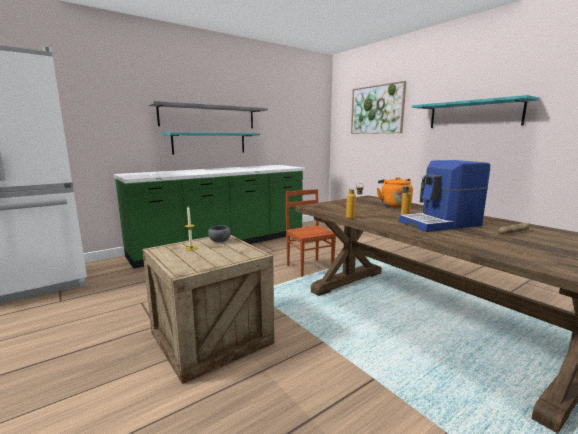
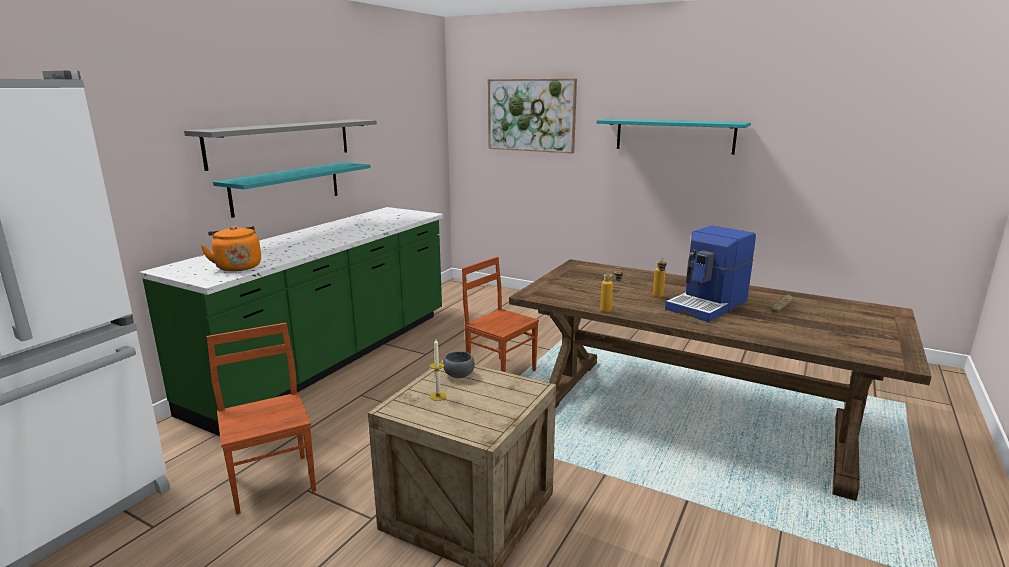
camera: 25 degrees left, 5 degrees up
(131, 295) = (274, 482): none -> brown chair
(394, 205) = (625, 277): orange kettle -> orange kettle (237, 266)

